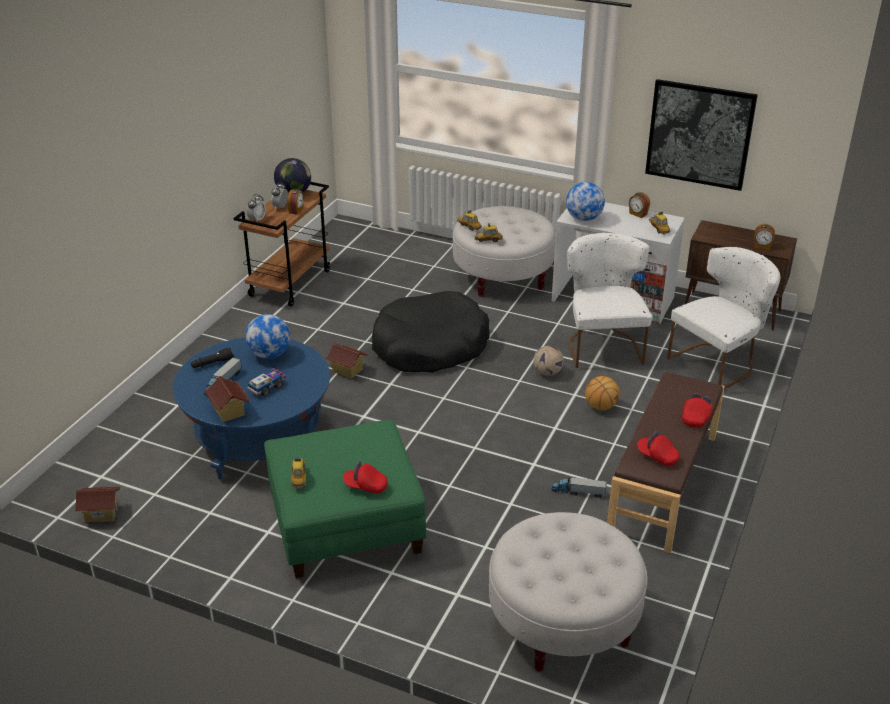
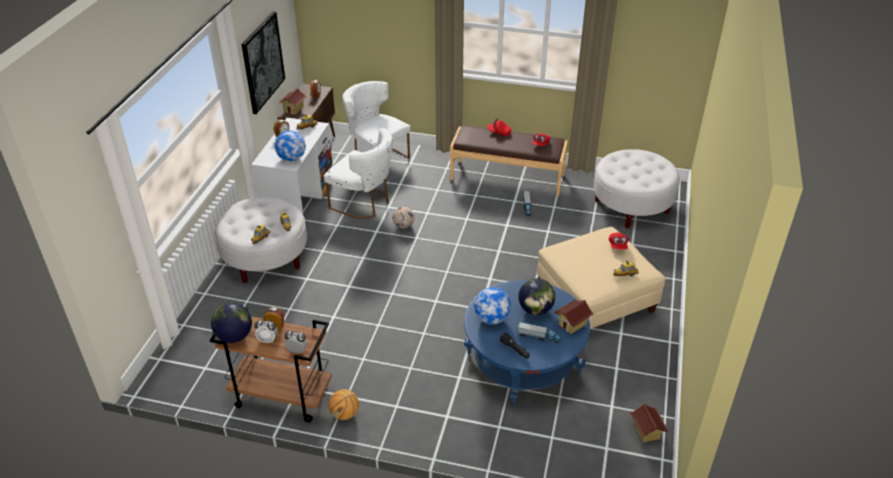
camera: 100 degrees left, 5 degrees up
(267, 387) = (535, 310): toy truck -> globe
(345, 523) = (596, 298): green ottoman -> beige ottoman
(347, 370) = (423, 328): toy house -> toy house (294, 109)
(429, 346) = (379, 287): black dog bed -> none
(600, 406) = (438, 201): basketball -> basketball (345, 414)
(602, 345) = (364, 203): white chair -> white chair turned 135 degrees counterclockwise

